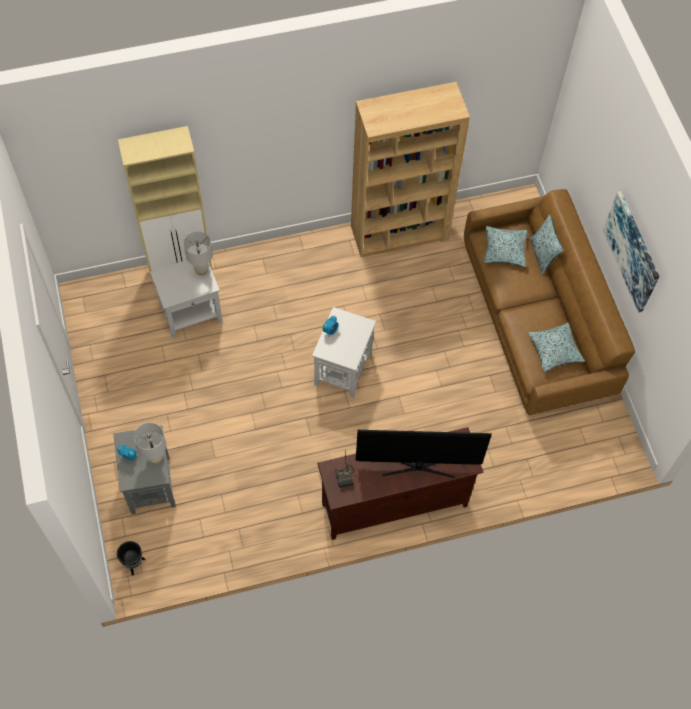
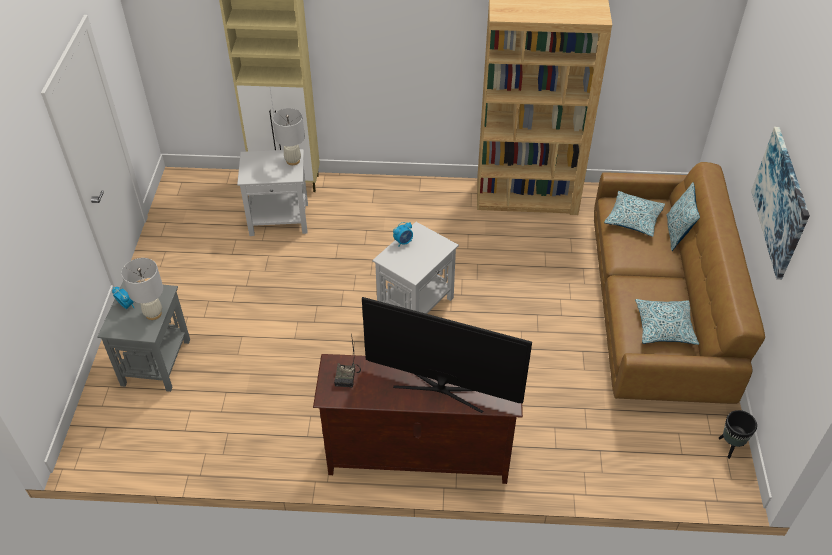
camera: 20 degrees right, 15 degrees down
(134, 564) = (95, 437): black planter -> black planter (730, 447)

